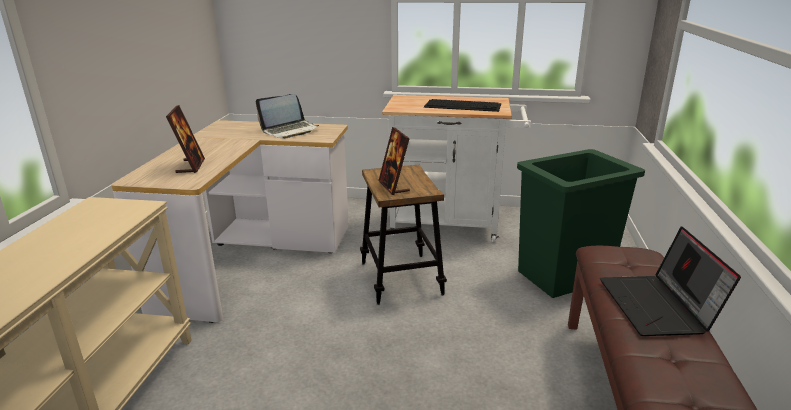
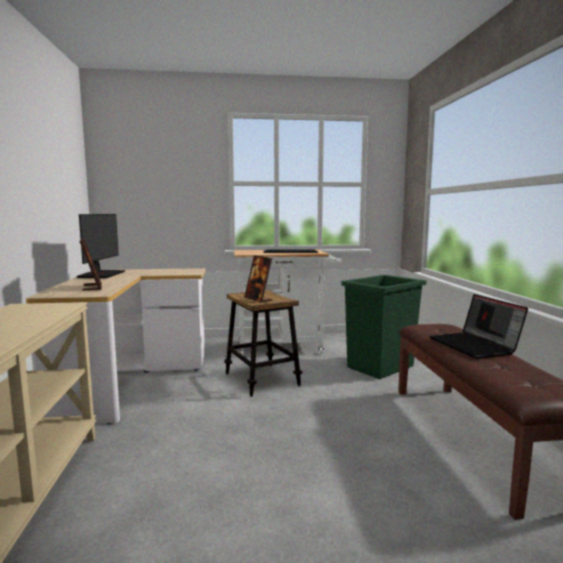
camera: 15 degrees left, 15 degrees down
(218, 134) = (101, 274): none -> monitor
(290, 130) = (161, 271): laptop -> none

